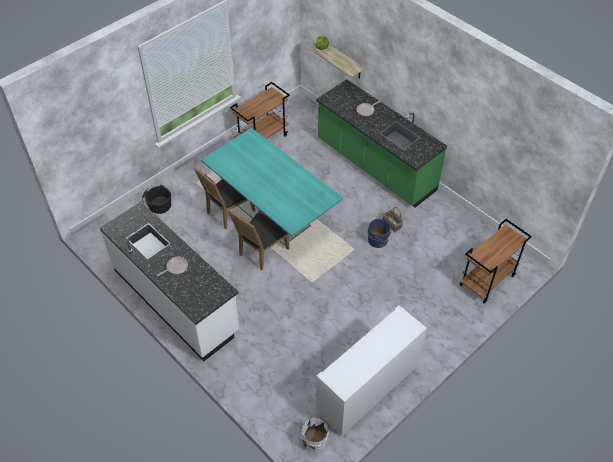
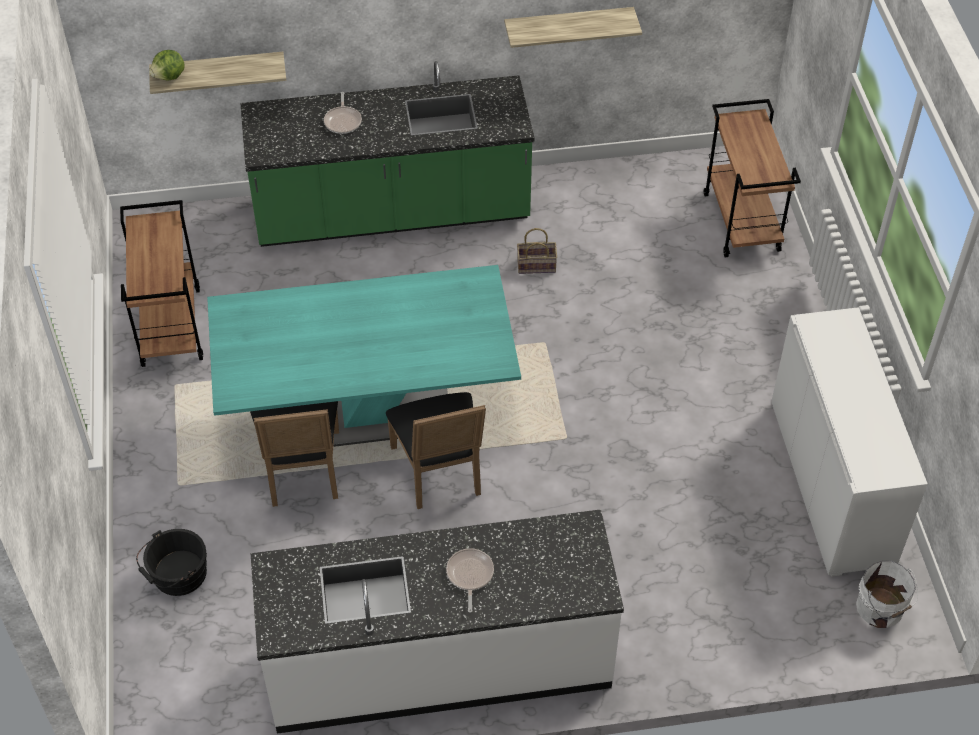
camera: 55 degrees left, 0 degrees up
(378, 240) = (554, 302): blue bucket -> none
(471, 138) = (568, 27): none -> shelf

